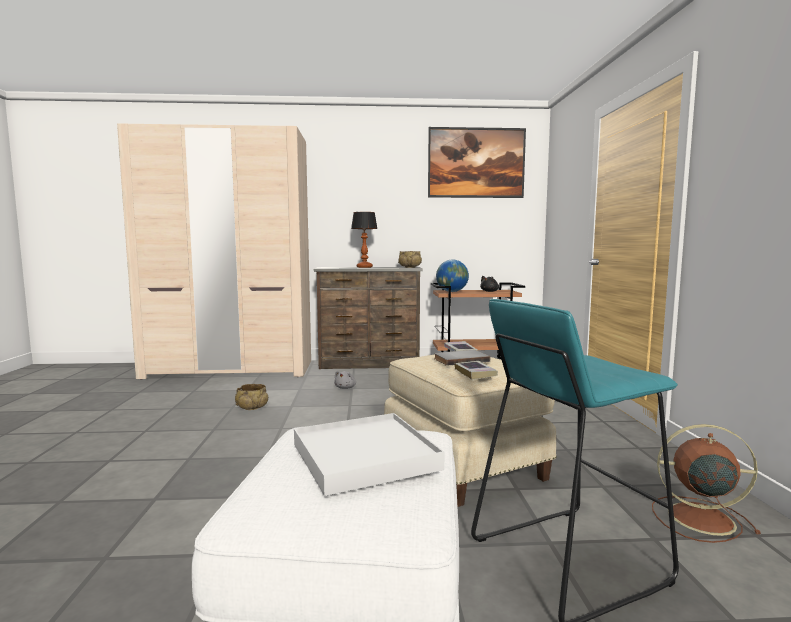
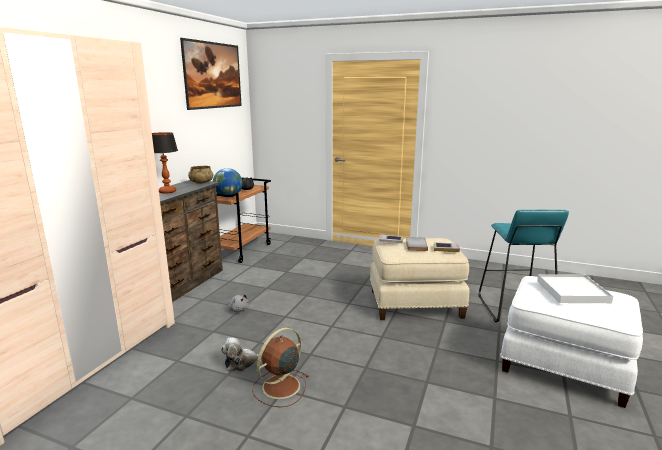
camera: 65 degrees left, 10 degrees up
(252, 408) = (242, 363): beige bowl -> plush toy
(697, 518) = (489, 275): brown fan -> brown fan (279, 387)

